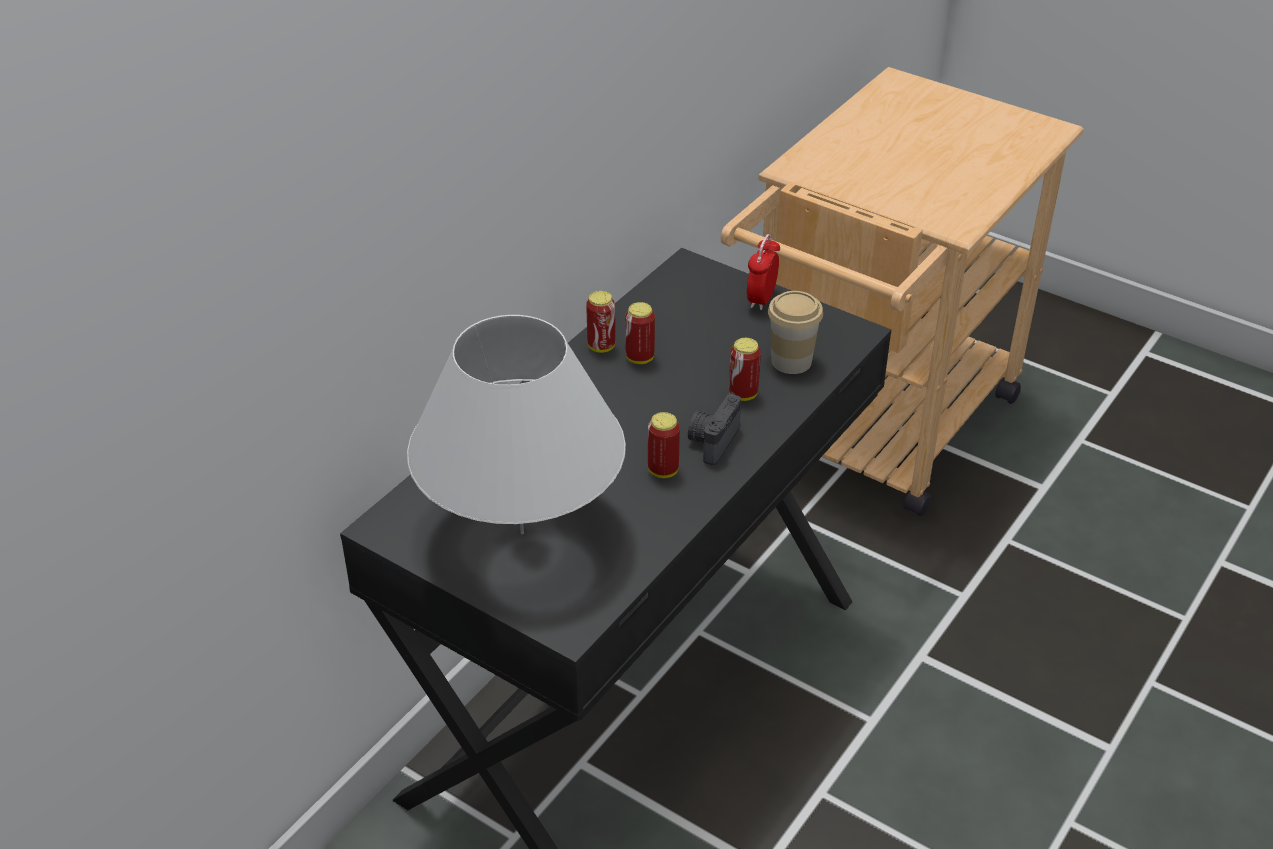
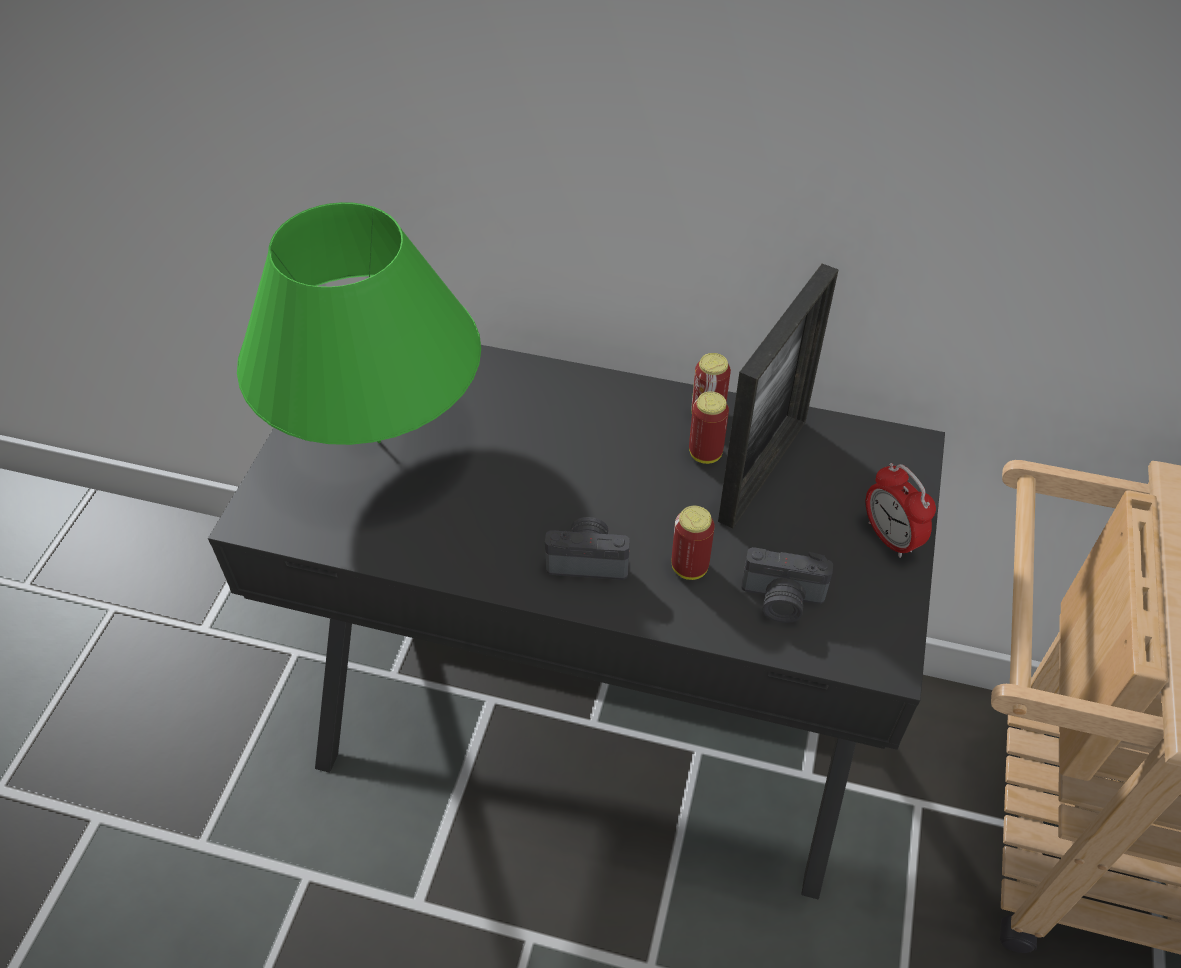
camera: 70 degrees right, 10 degrees up
(522, 532) = (379, 441): white table lamp -> green table lamp
(663, 470) = (519, 528): can -> none
(671, 336) = (763, 470): none -> picture frame
(761, 299) = (890, 537): alarm clock -> alarm clock turned 120 degrees counterclockwise
(791, 361) = (781, 600): cup -> camera

